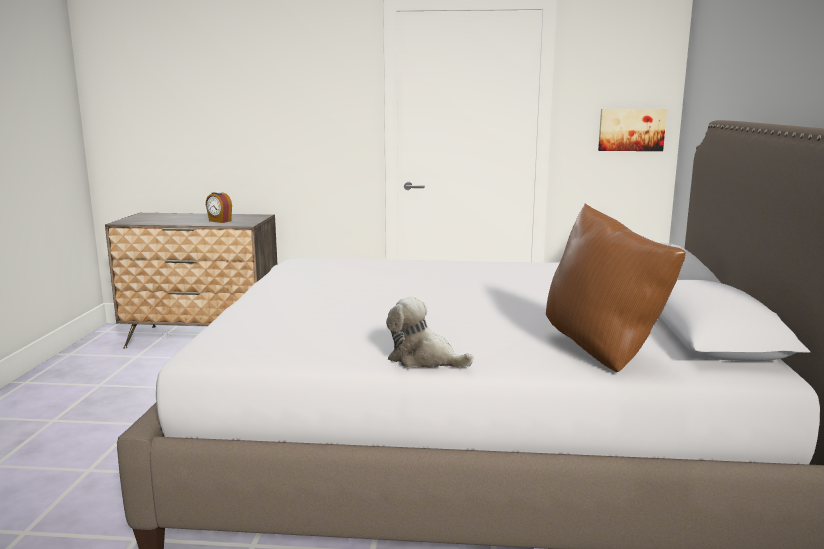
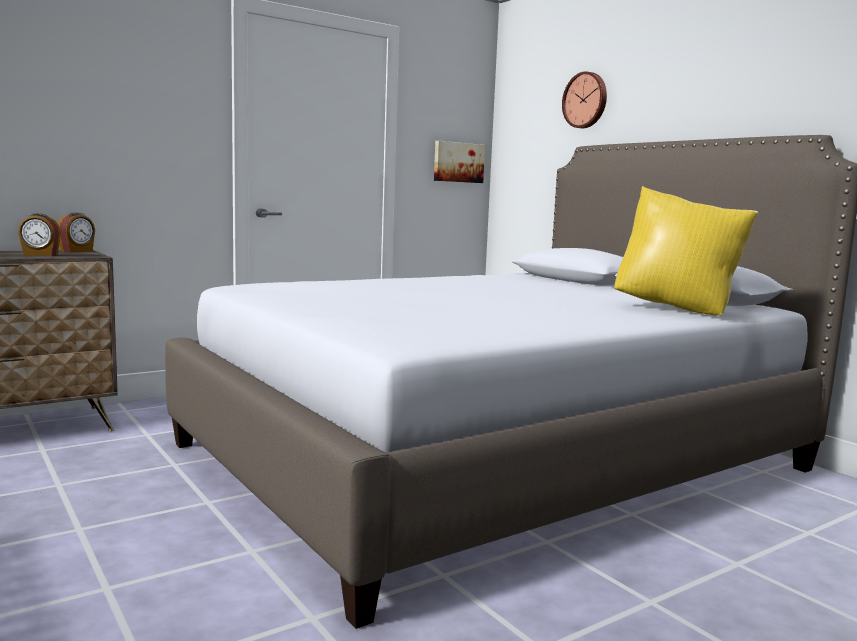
camera: 40 degrees left, 5 degrees down
(256, 216) = (77, 251): none -> alarm clock
(424, 359) = (594, 325): plush toy -> none
(603, 352) = (677, 309): brown pillow -> yellow pillow
(737, 62) = (586, 100): none -> wall clock

